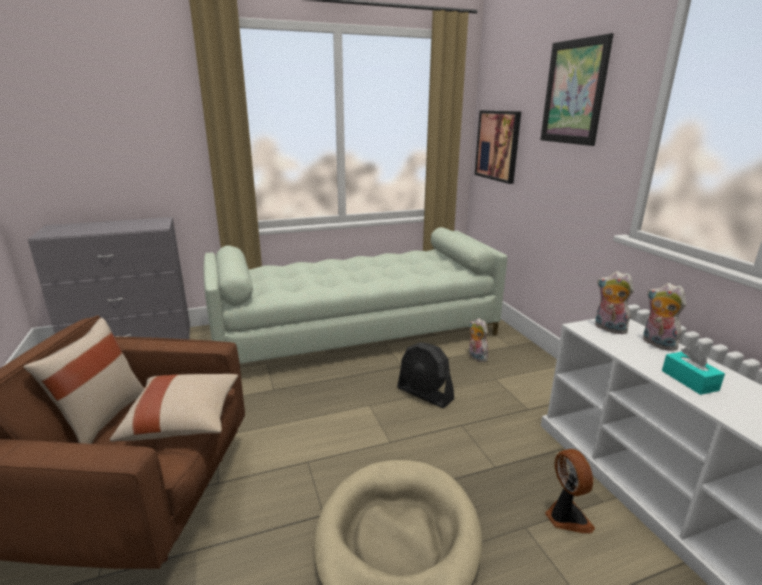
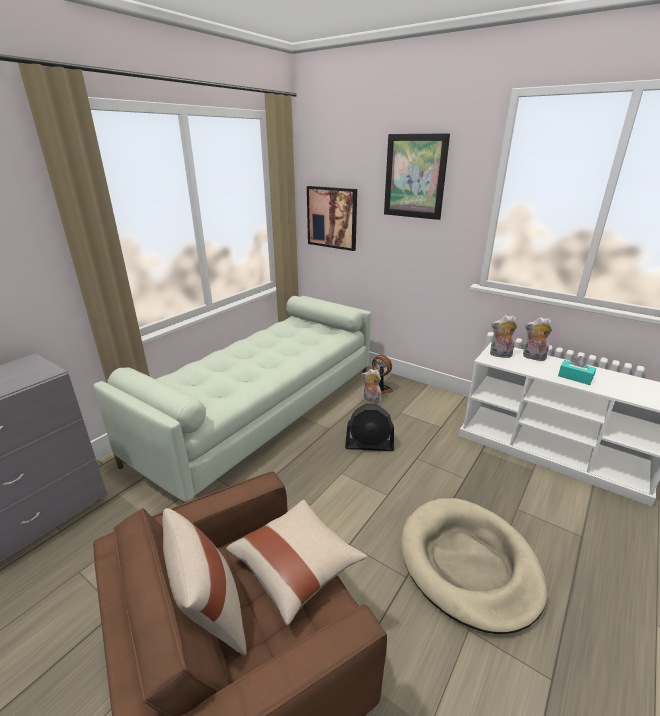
camera: 35 degrees left, 5 degrees up
(566, 517) = (527, 490): fan -> fan (380, 390)

